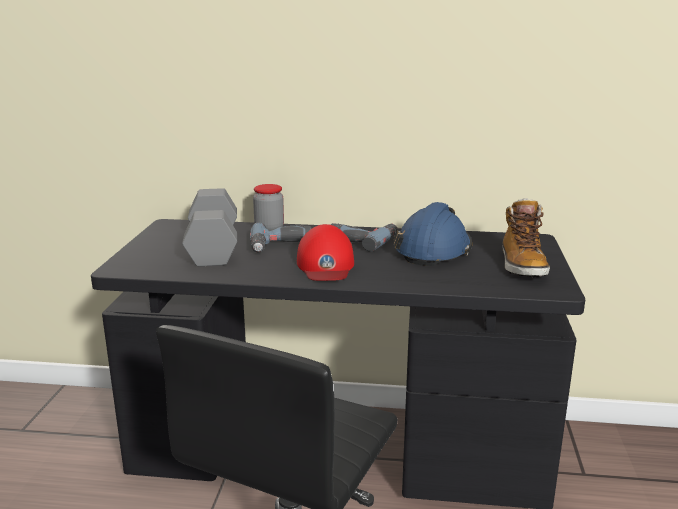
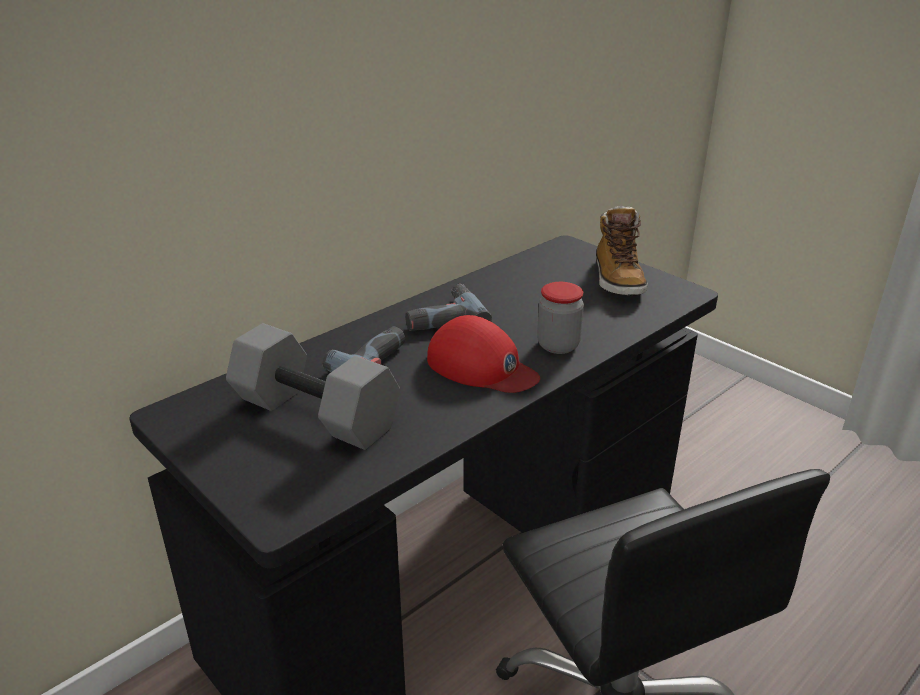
camera: 50 degrees left, 10 degrees up
(269, 228) = (315, 352): jar -> jar (558, 345)
(433, 250) = (526, 298): blue hard hat -> none
(522, 265) = (617, 279): boot -> boot turned 45 degrees clockwise

